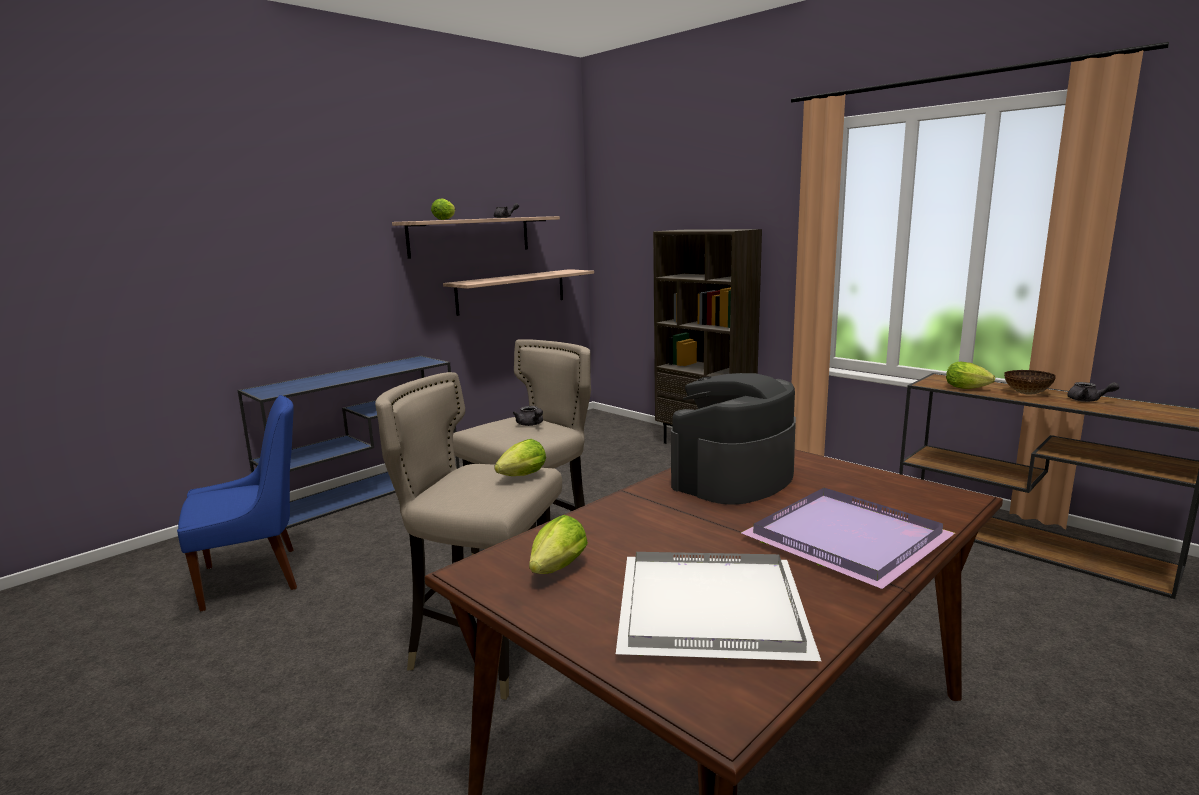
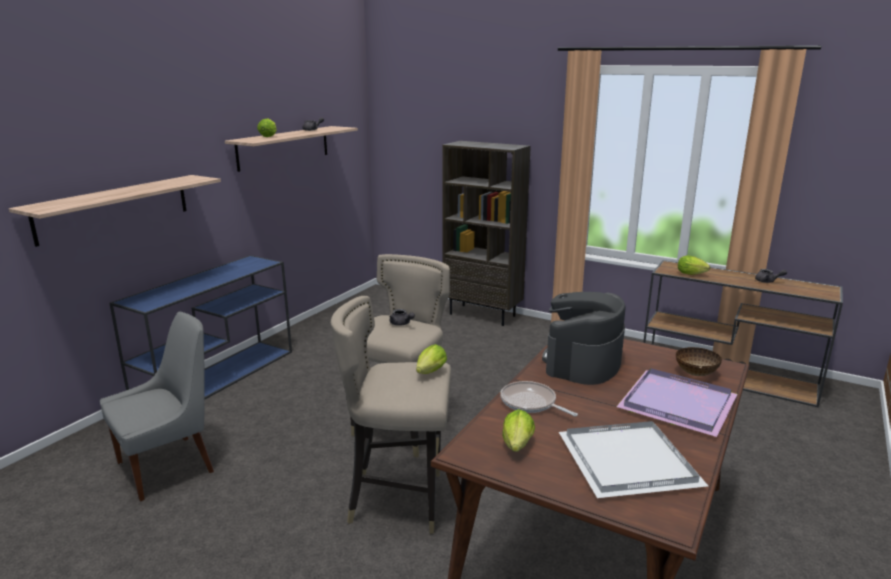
camera: 15 degrees left, 5 degrees up
(256, 577) = (170, 465): blue chair -> grey chair
(512, 291) = (315, 192): shelf -> shelf (114, 208)
(620, 519) = (530, 403): none -> frying pan
(1026, 393) = (729, 277): bowl -> bowl (695, 373)

